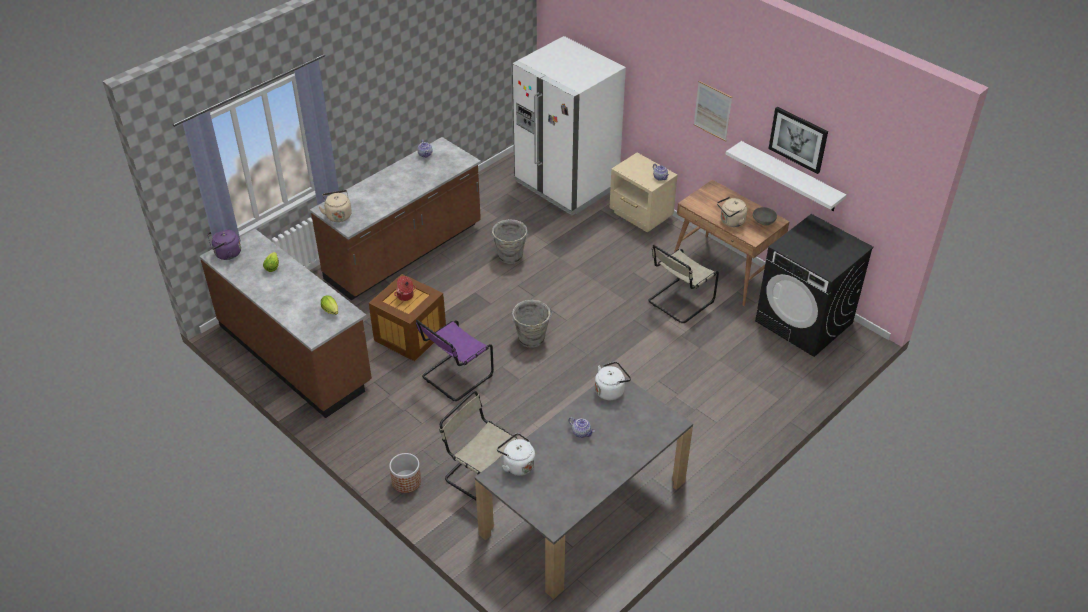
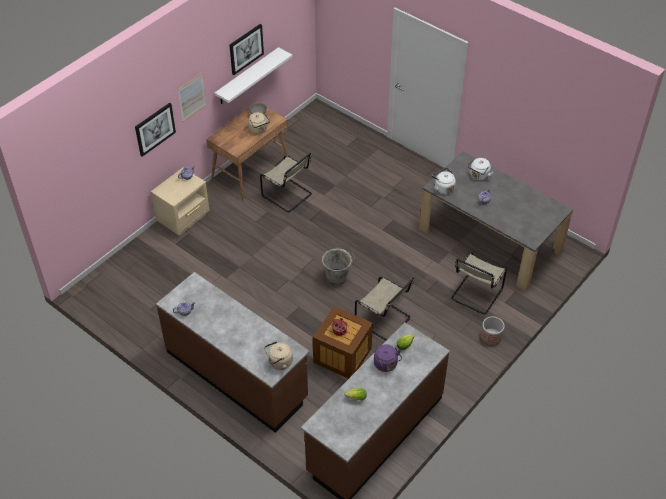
camera: 95 degrees left, 5 degrees up
(226, 254) = (342, 438): purple kettle -> purple kettle (386, 365)
(455, 377) = (384, 320): purple chair -> beige chair
(510, 257) = (239, 299): grey bucket -> none
(517, 465) = (519, 230): white kettle -> white kettle (479, 176)
(566, 185) = (139, 268): white fridge -> none
(662, 93) = (155, 129): none -> picture
(804, 322) = (303, 133): black washing machine -> none

